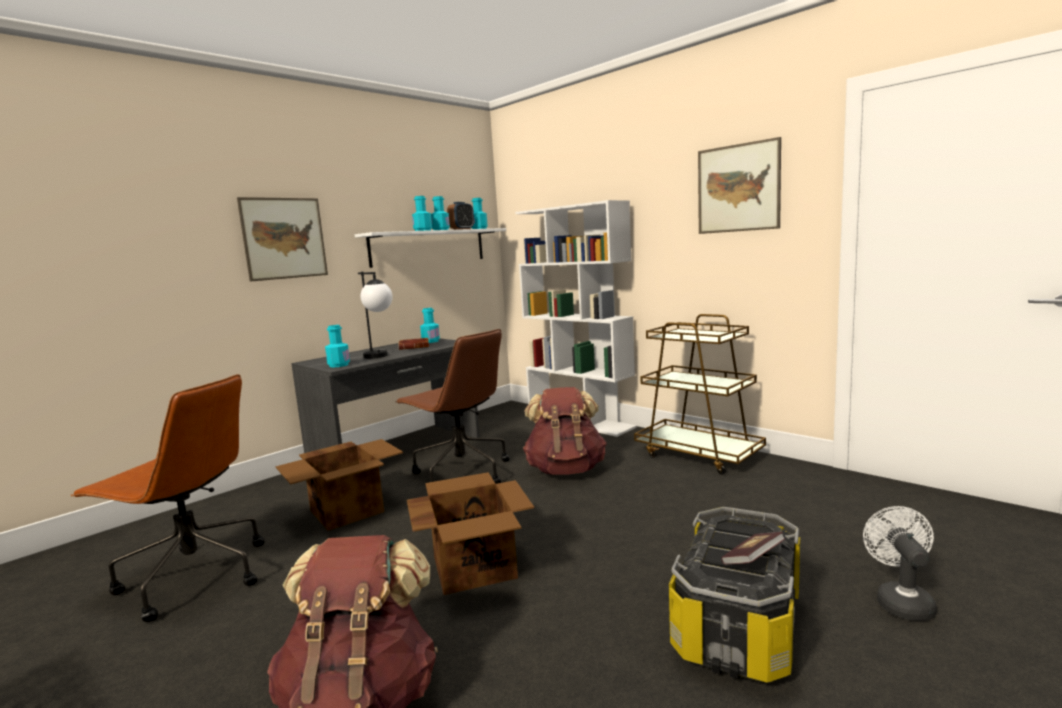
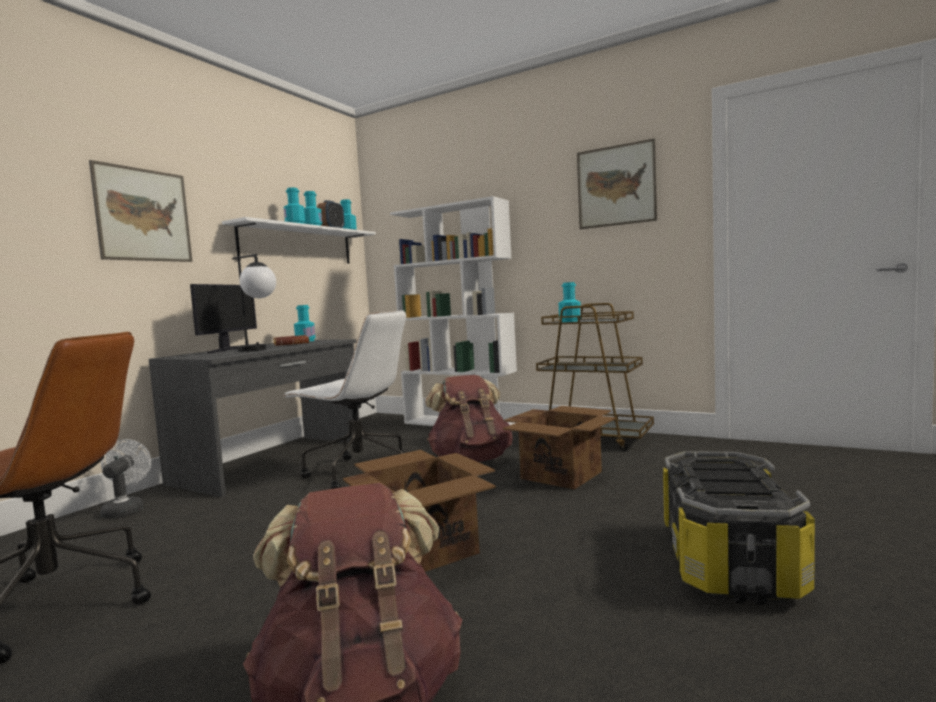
camera: 15 degrees left, 5 degrees down
(339, 365) = (215, 356): turquoise bottle -> turquoise bottle (570, 321)
(348, 511) = (239, 517): cardboard box -> cardboard box (562, 475)
(359, 352) = (228, 349): none -> monitor
(461, 473) = (358, 472): brown office chair -> white office chair
(752, 560) = (748, 485): book -> none
(900, 601) = (849, 524): white fan -> white fan (125, 509)

